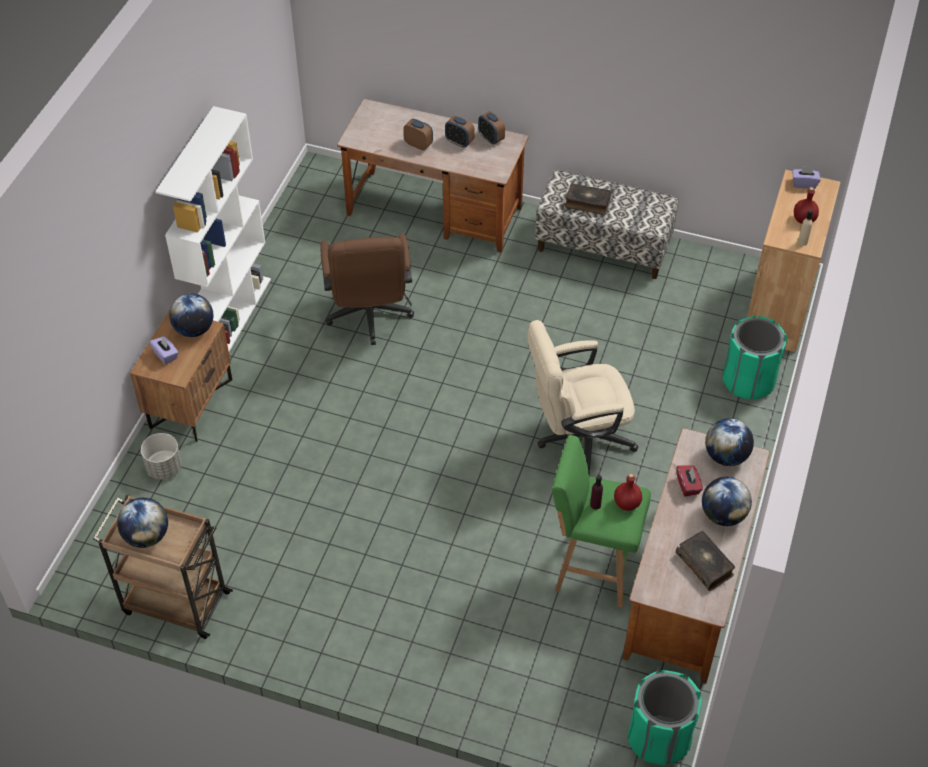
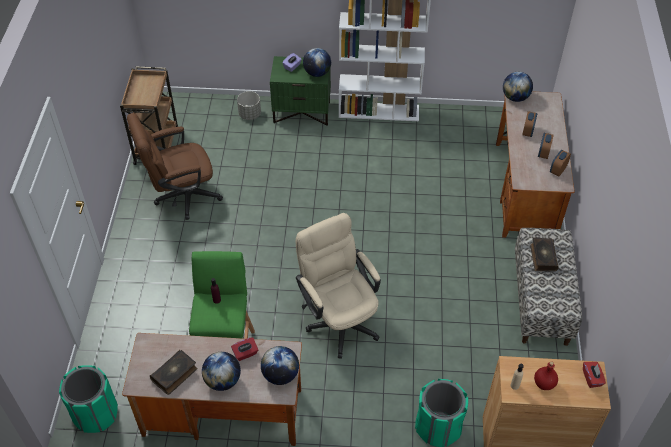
camera: 75 degrees right, 0 degrees up
(146, 536) = (143, 87): globe -> globe (515, 97)
(190, 403) = (302, 112): brown nightstand -> green nightstand
(369, 317) = (406, 178): brown office chair -> brown office chair (181, 196)
(627, 503) = (222, 318): red bottle -> none
(804, 183) = (592, 378): purple tissue box -> red tissue box

